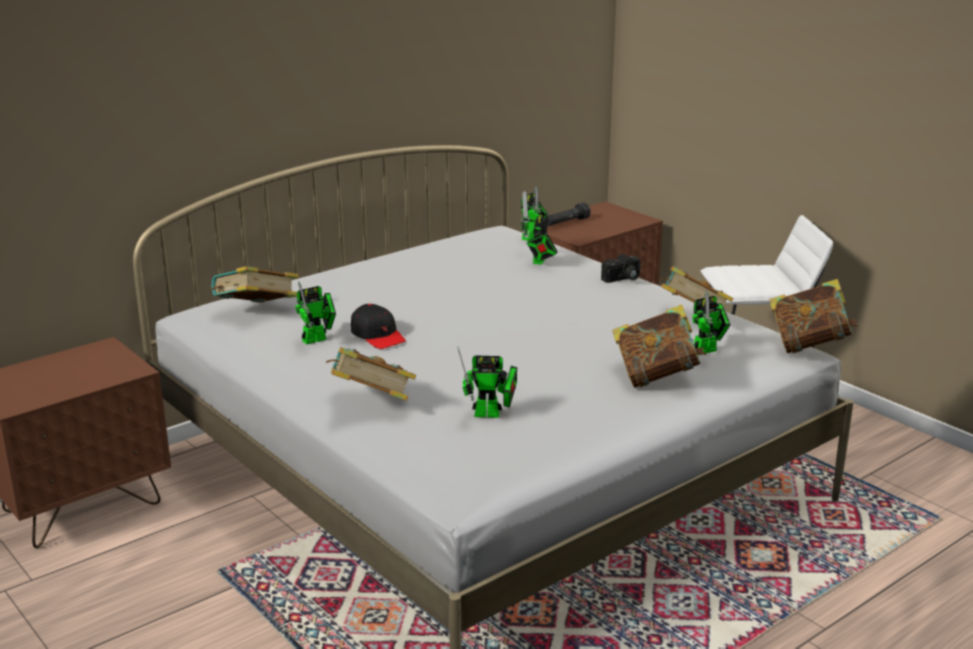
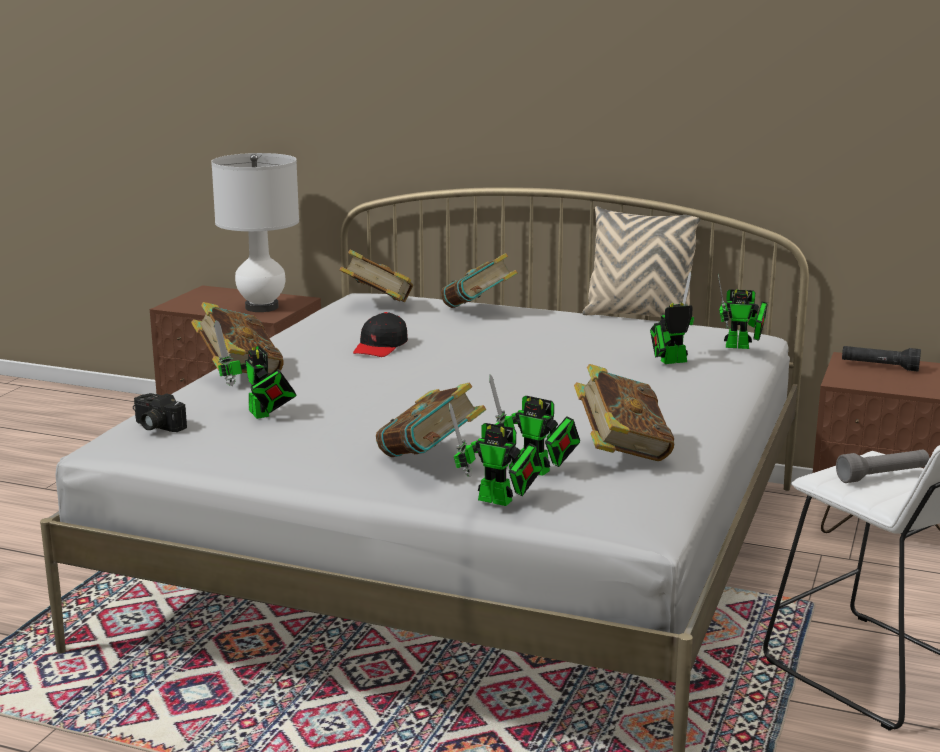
camera: 60 degrees right, 5 degrees down
(99, 367) = (262, 307): none -> white table lamp
(317, 339) = (348, 332): toy robot -> toy robot (500, 501)
(418, 243) = (638, 315): none -> beige pillow
(623, 279) = (689, 402): camera -> camera (156, 426)
(750, 276) = (883, 476): none -> grey flashlight
(809, 345) = (648, 524): book -> book (478, 311)

